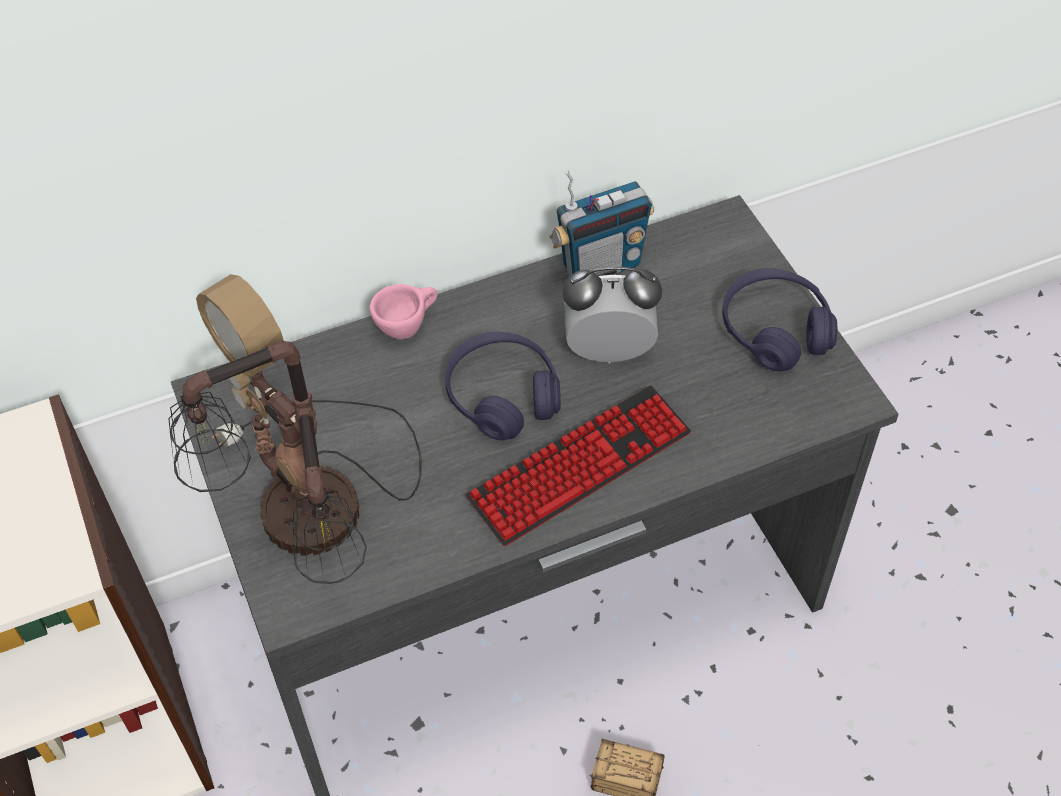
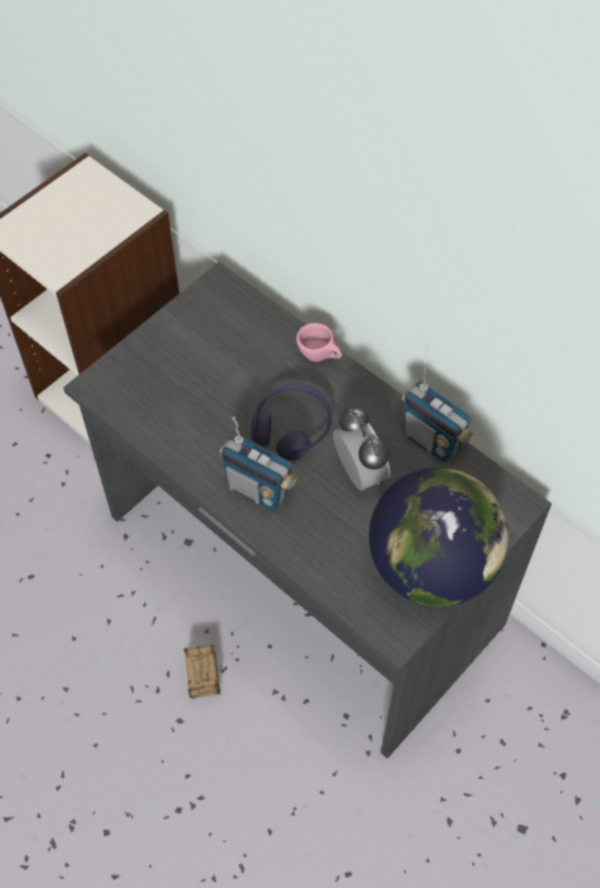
camera: 65 degrees right, 5 degrees up
(310, 520) = (155, 369): table lamp -> none
(580, 466) = (258, 490): keyboard -> radio
(775, 330) = (432, 566): purple headphones -> globe

